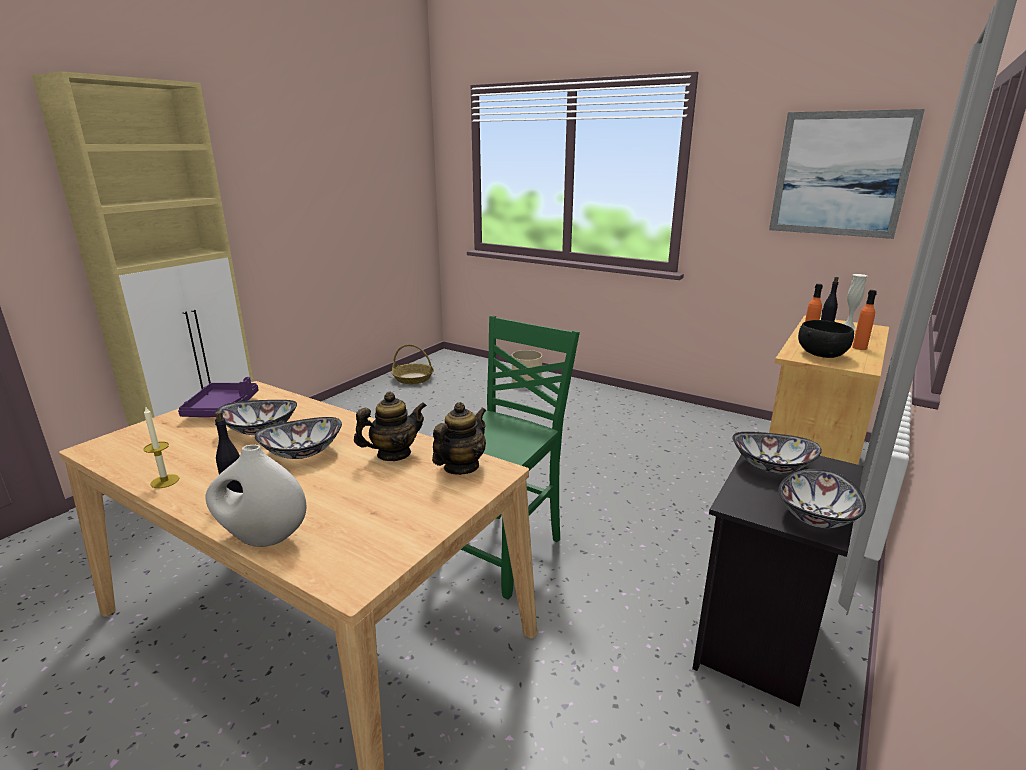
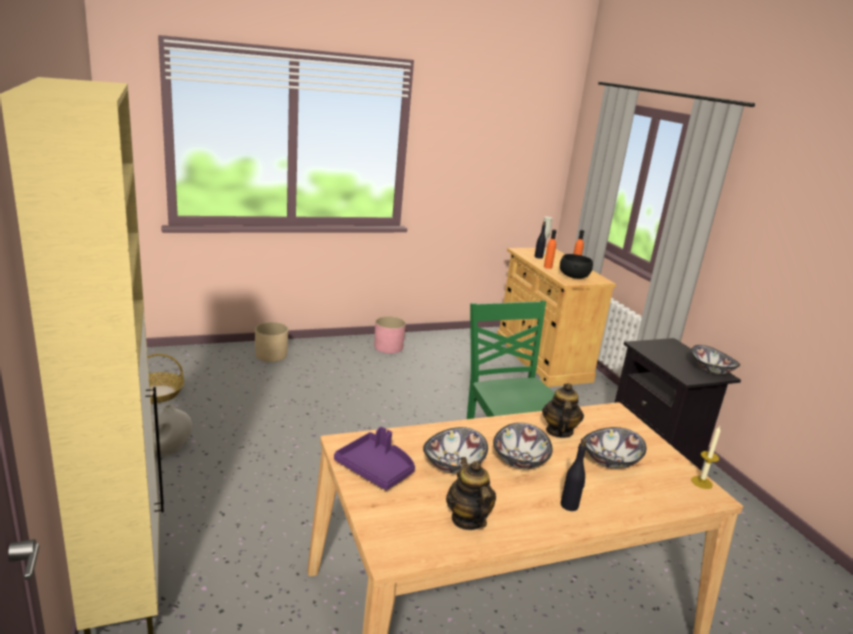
camera: 55 degrees left, 0 degrees up
(165, 481) = (513, 530): candle -> candle (701, 482)
(262, 538) = (641, 510): white vase -> white vase (168, 451)
(461, 467) = (599, 418): teapot -> teapot (467, 519)
(637, 406) = (388, 347): none -> pink planter
(771, 467) = (658, 353): bowl -> bowl (610, 461)
(840, 174) = (511, 146): picture -> none

